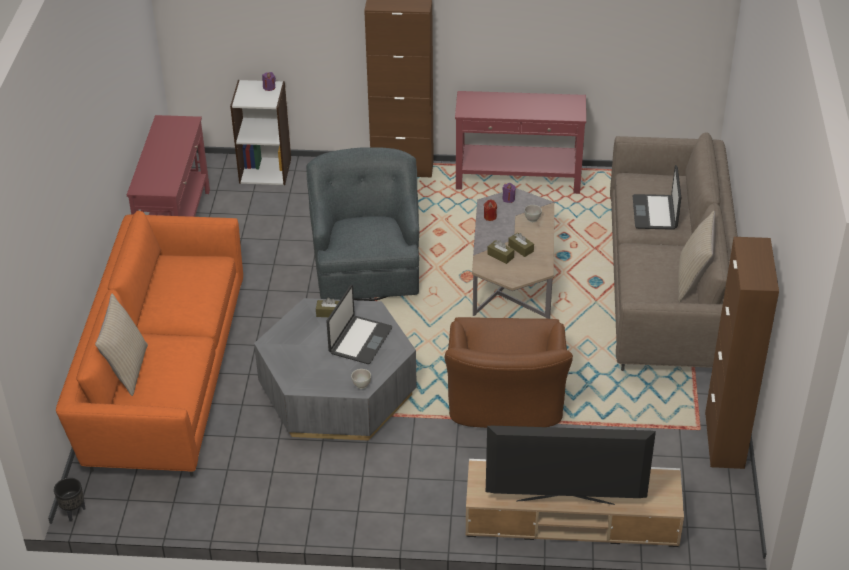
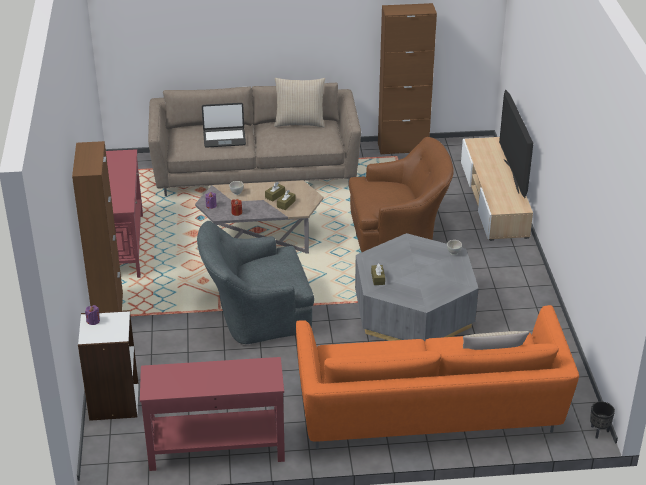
camera: 100 degrees left, 5 degrees down
(359, 340) = (405, 259): laptop -> none

